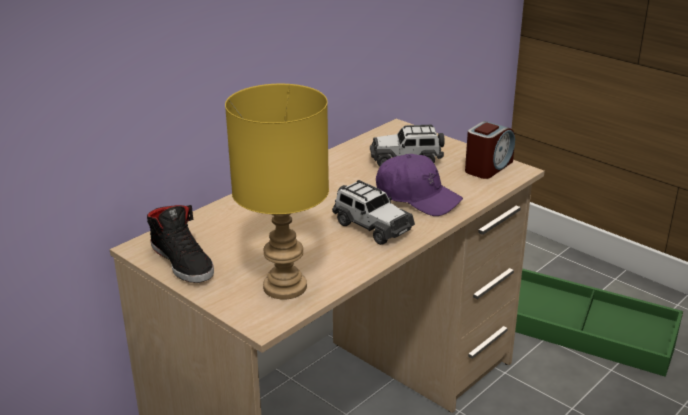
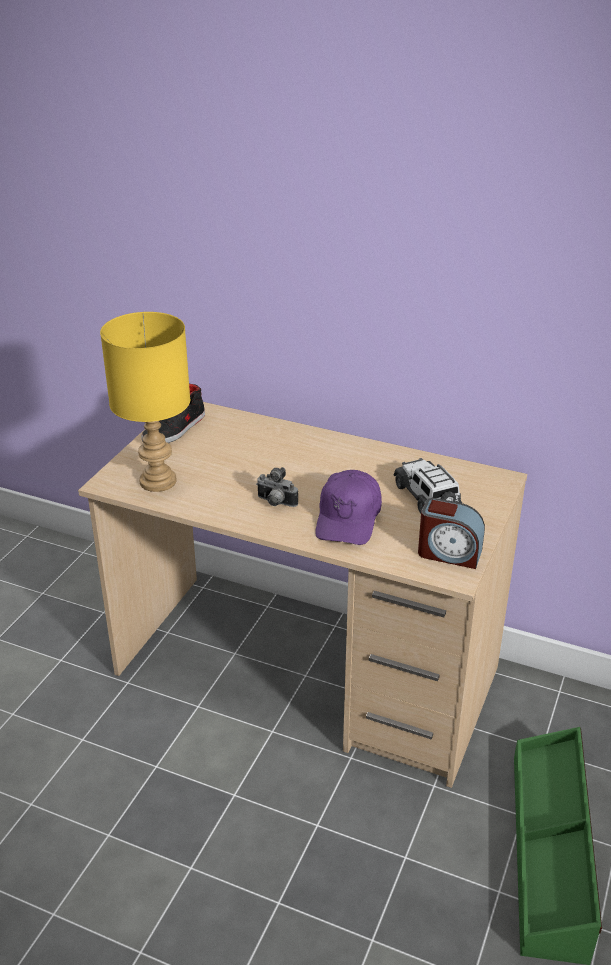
camera: 70 degrees right, 5 degrees up
(371, 226) = (275, 503): toy car -> camera

